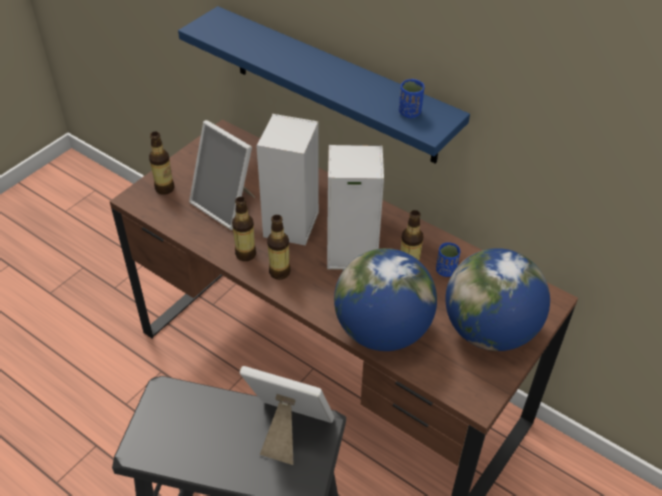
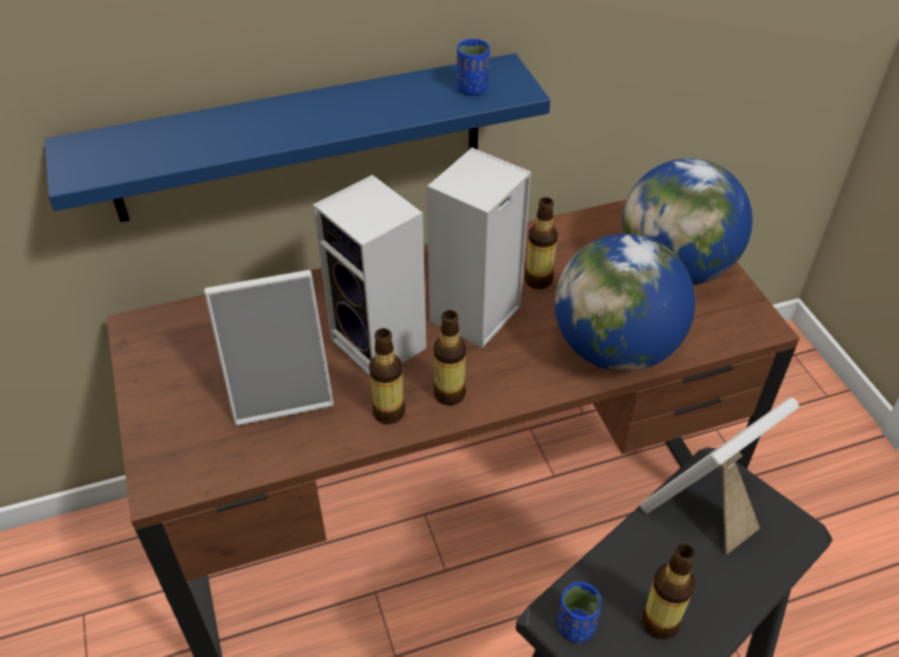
camera: 55 degrees left, 0 degrees up
(165, 188) = (177, 441): bottle -> bottle (659, 622)
(446, 270) = (567, 255): blue cup -> blue cup (576, 626)

